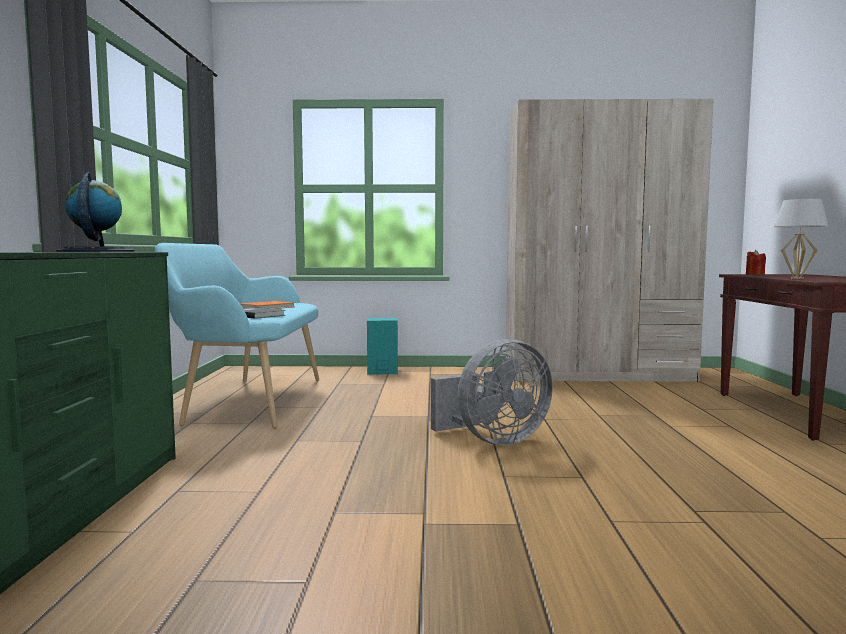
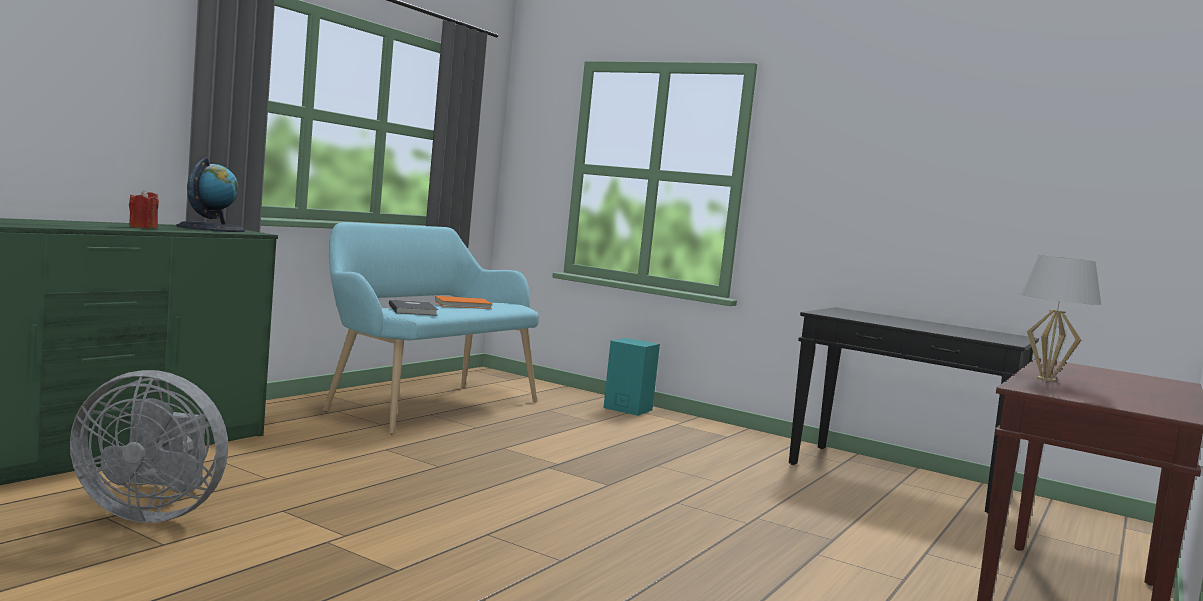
camera: 30 degrees right, 0 degrees up
(494, 440) = (562, 504): grey fan -> grey fan (151, 512)
(597, 374) = (899, 478): beige wardrobe -> black console table
(754, 274) = (1084, 367): red candle -> red candle (143, 227)

